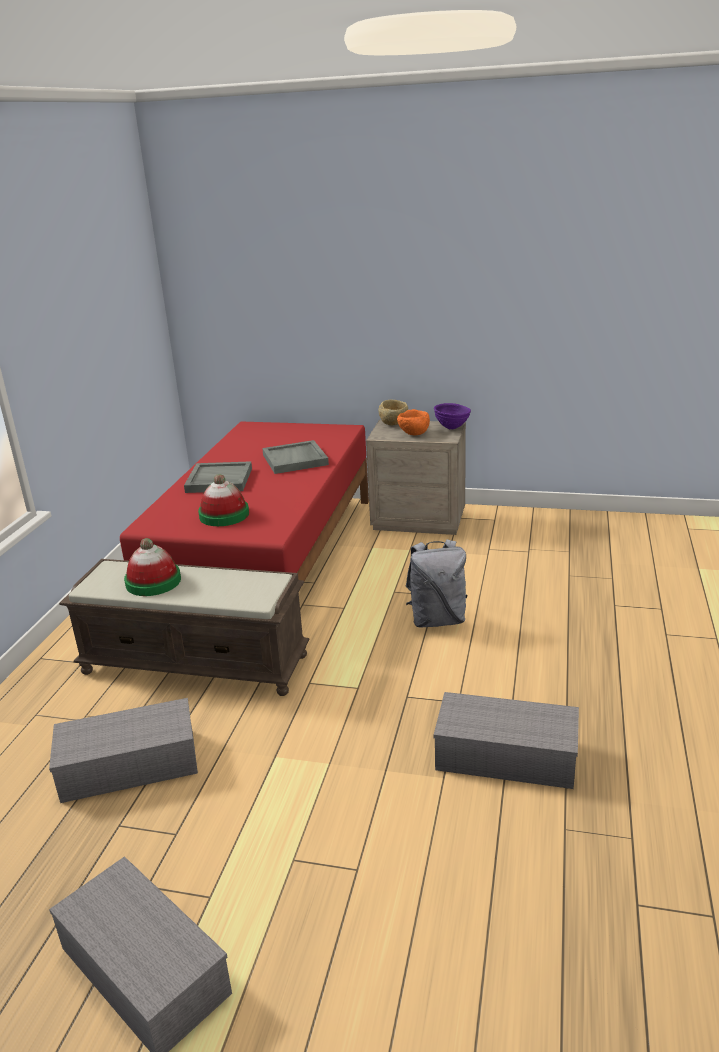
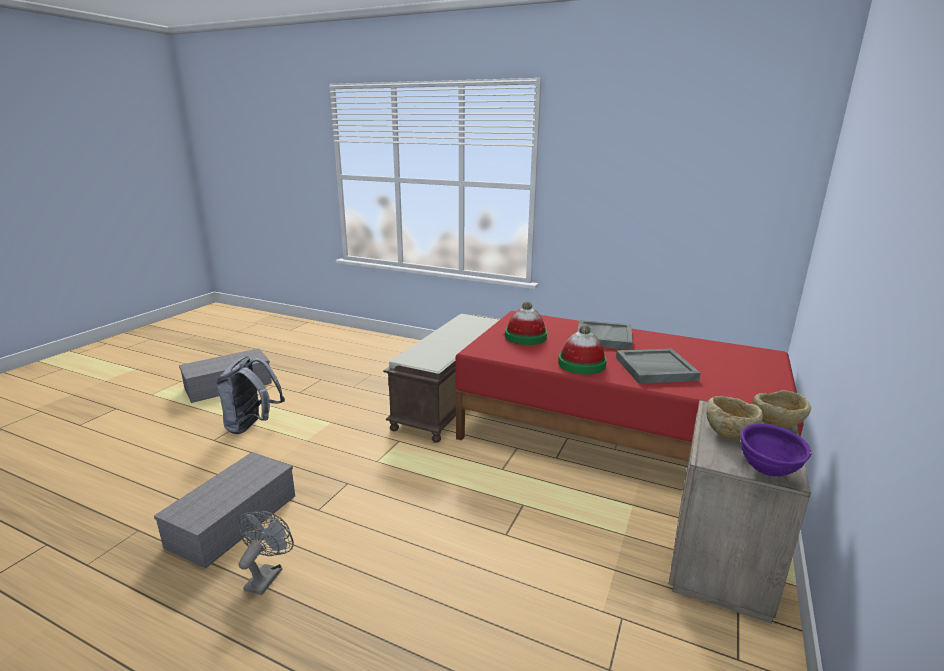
camera: 100 degrees right, 5 degrees down
(131, 764) = (365, 381): grey storage box -> none
(153, 582) = (459, 331): hat -> hat (581, 364)
(413, 434) = (729, 434): orange bowl -> beige bowl
(437, 620) = (454, 524): grey backpack -> grey backpack (252, 426)
(555, 700) = (267, 575): none -> grey fan

